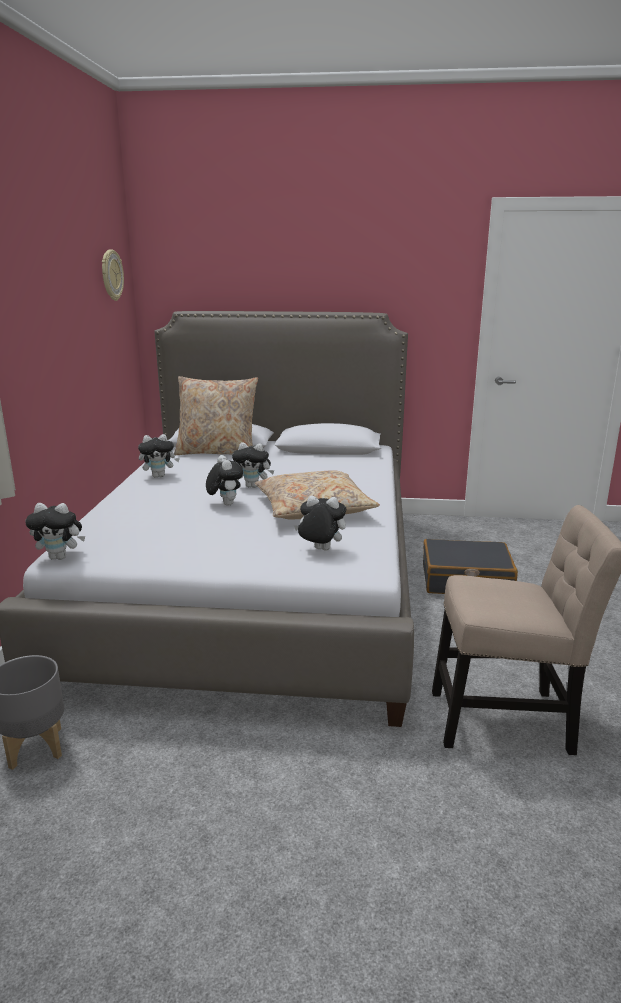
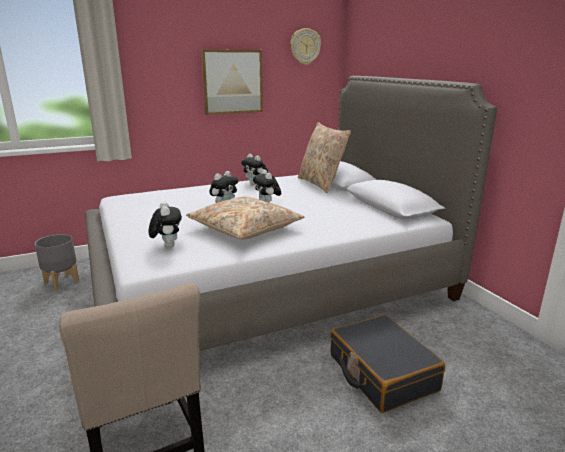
camera: 60 degrees right, 0 degrees up
(60, 557) = (117, 197): plush toy -> none
(68, 335) = (232, 82): none -> picture

